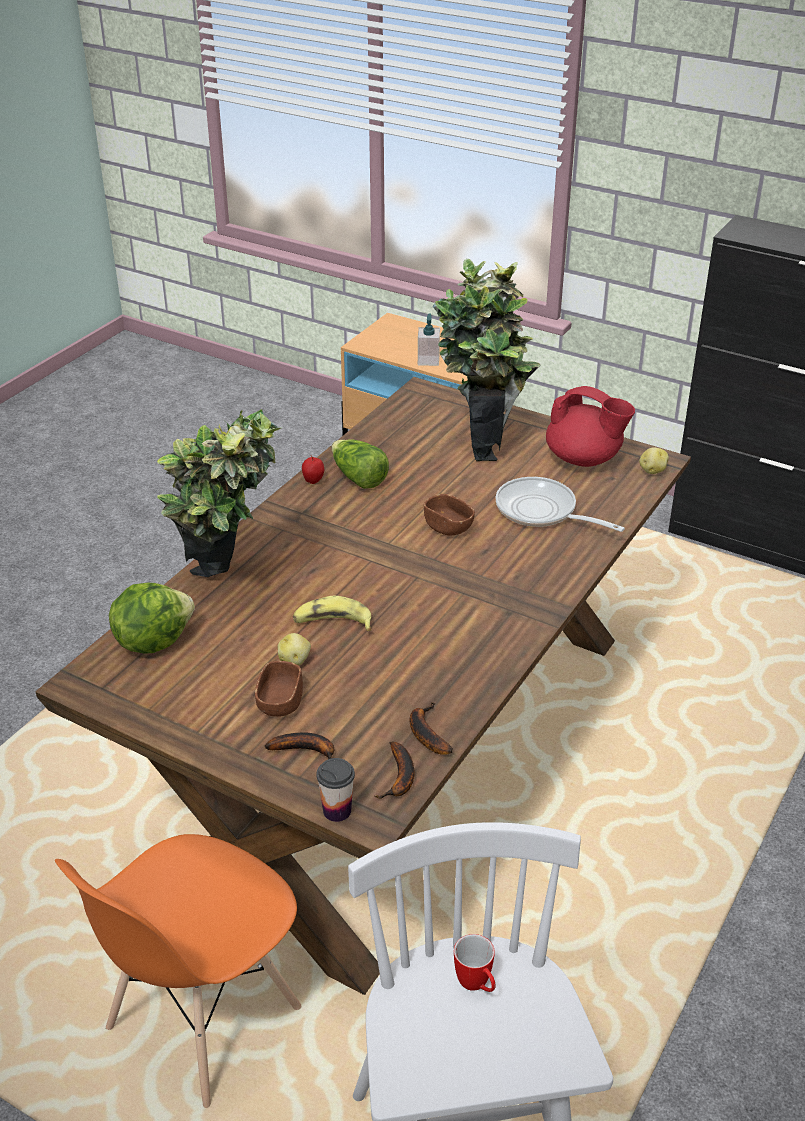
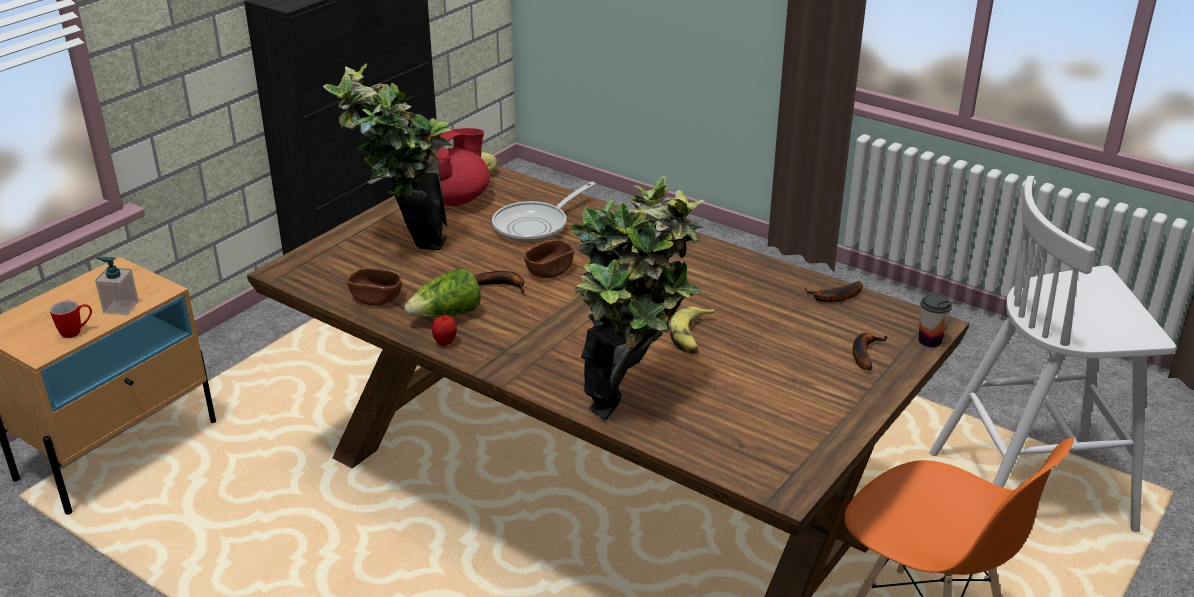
camera: 85 degrees left, 5 degrees down
(152, 640) = (716, 443): lettuce -> none
(280, 702) = (804, 366): brown bowl -> brown bowl (376, 298)
(295, 660) = (746, 358): potato -> none
(400, 778) = (887, 311): banana -> banana (502, 285)
(477, 986) = (1055, 307): mug -> mug (76, 332)

